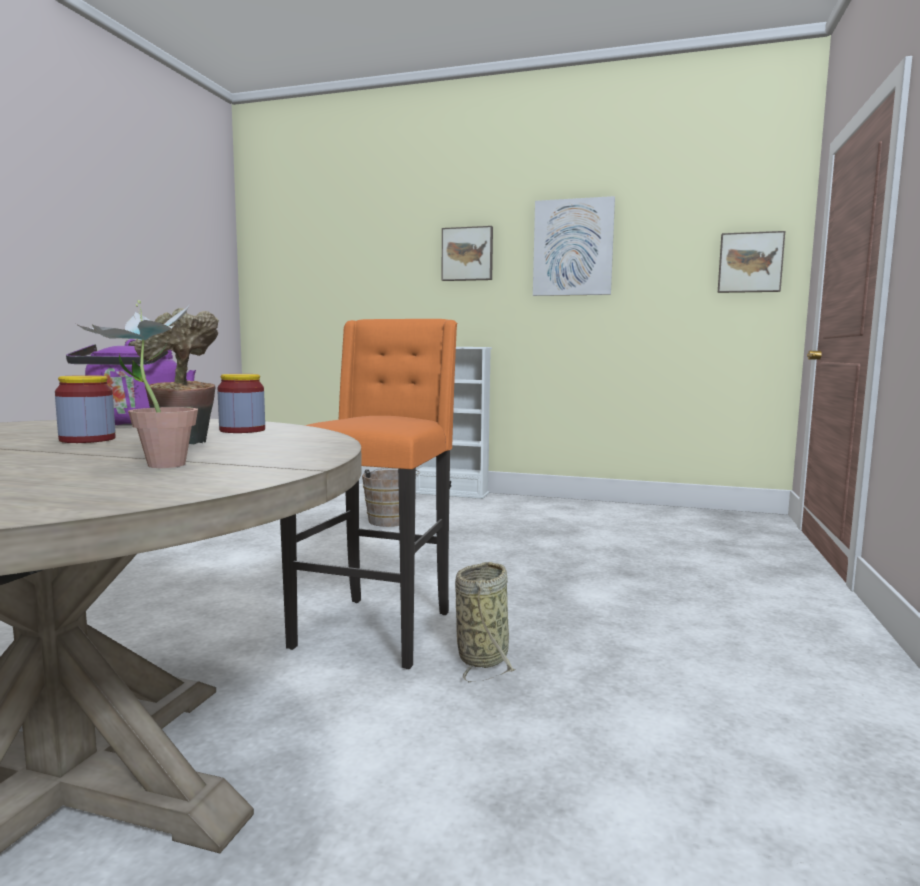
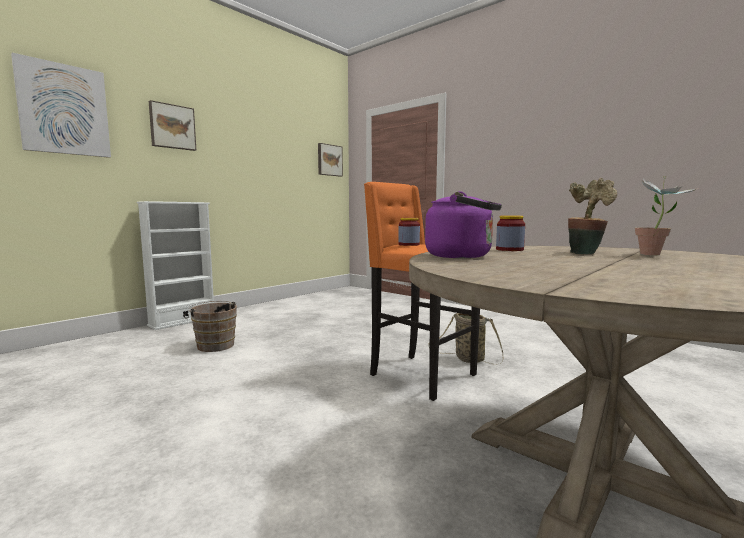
camera: 65 degrees left, 0 degrees up
(87, 439) = (560, 259): jar -> jar (409, 245)
(573, 248) = (247, 136): picture -> picture (64, 109)

